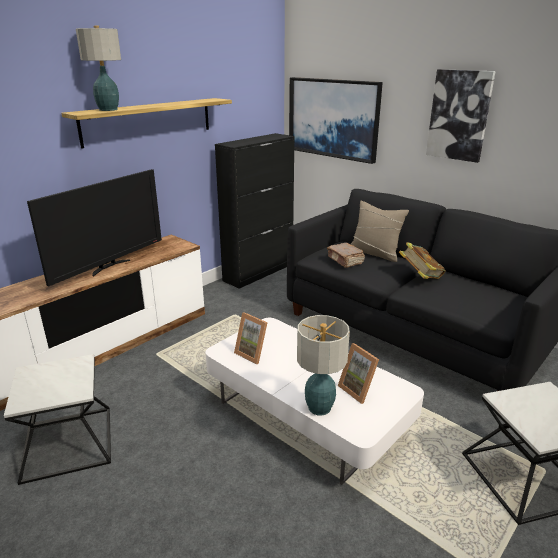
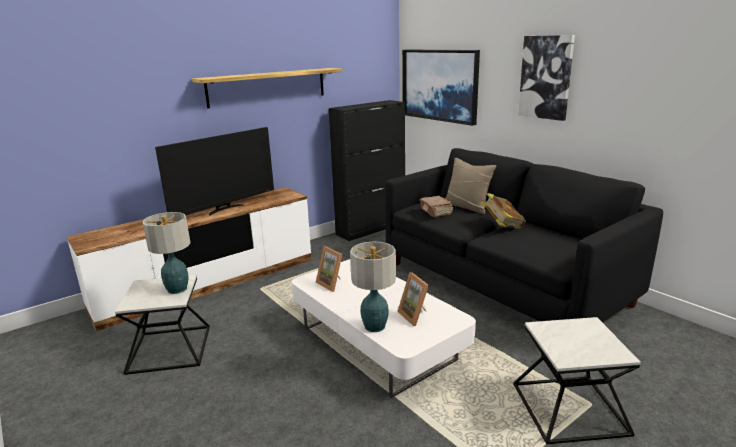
camera: 10 degrees right, 5 degrees down
(108, 110) = (230, 76): table lamp -> table lamp (176, 289)

